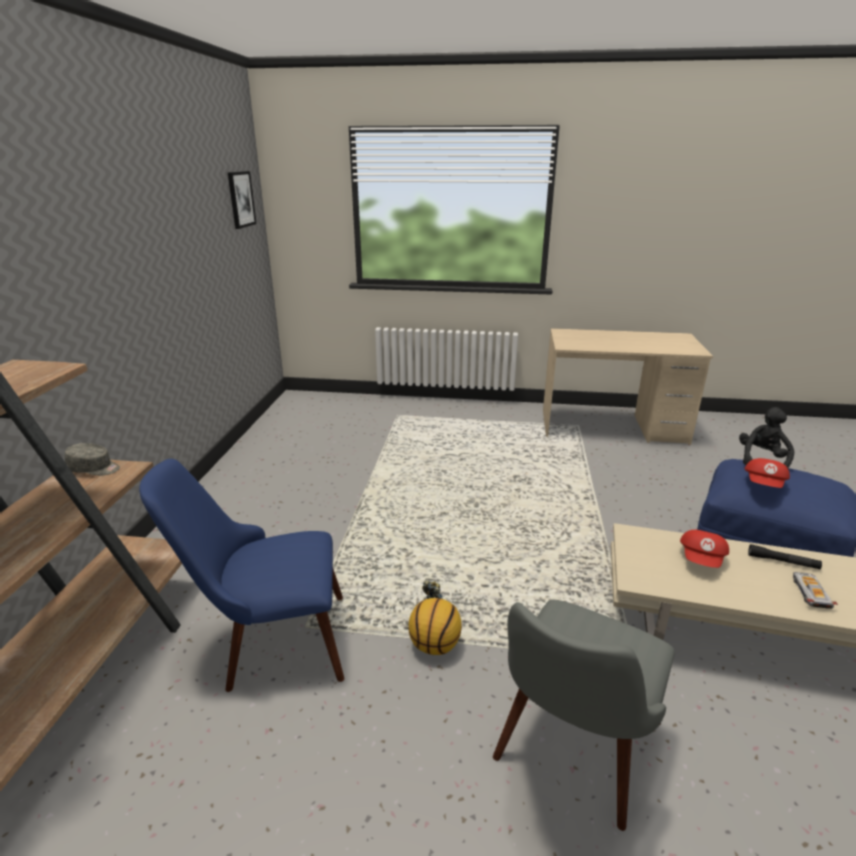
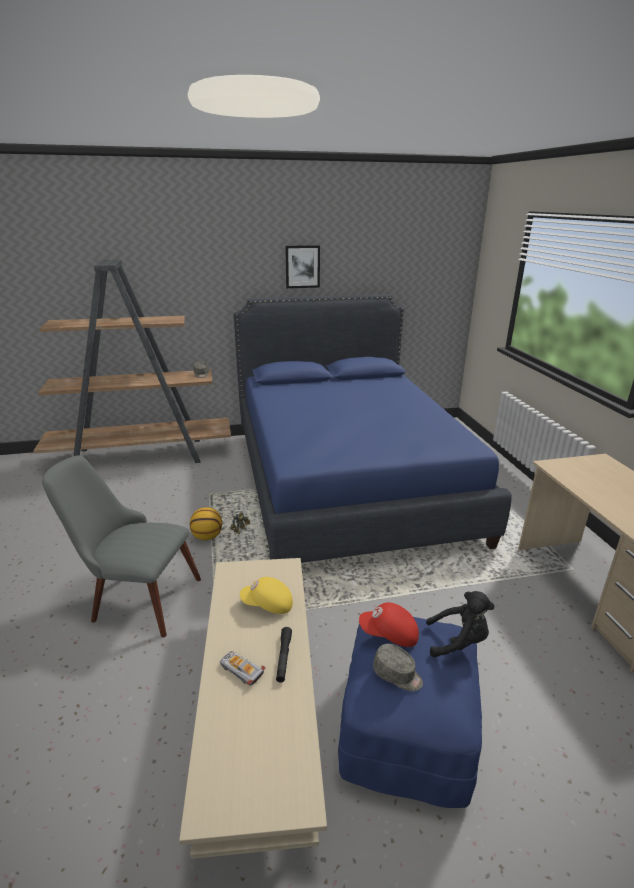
camera: 70 degrees right, 0 degrees up
(241, 199) = (438, 263): picture -> picture (302, 266)
(269, 643) = (195, 487): blue chair -> none
(371, 491) = (347, 482): none -> blue bed
(702, 559) = (267, 605): red cap -> yellow cap
(810, 593) = (241, 670): toy car -> toy car turned 135 degrees counterclockwise
(812, 492) = (397, 675): none -> grey cap

